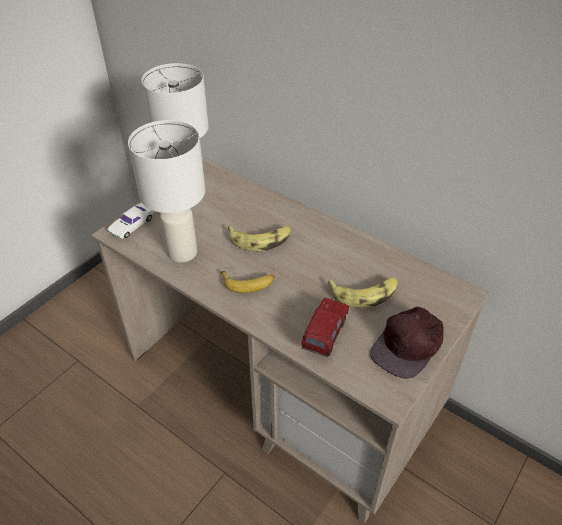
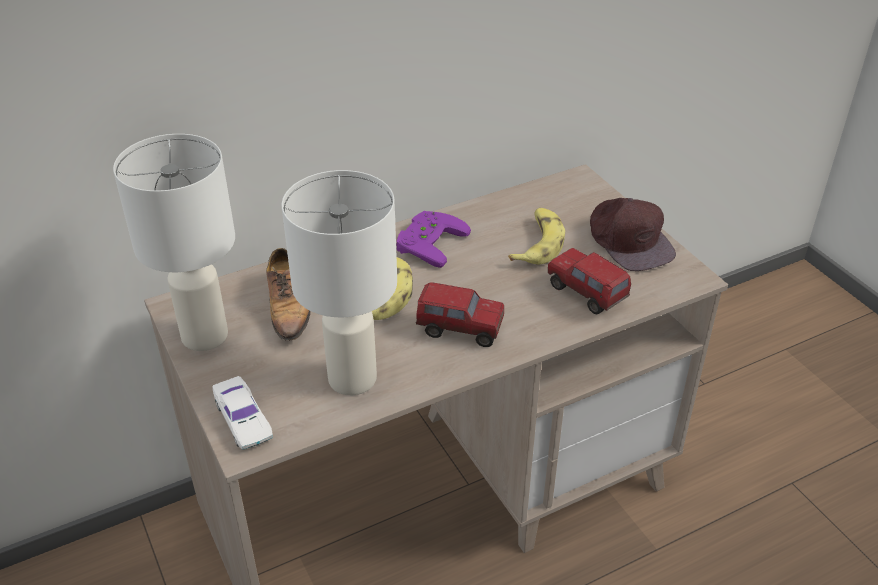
camera: 65 degrees left, 5 degrees down
(227, 206) = (289, 307): none -> shoe
(248, 283) = (460, 330): banana -> toy truck
(327, 240) = (427, 241): none -> purple game controller

